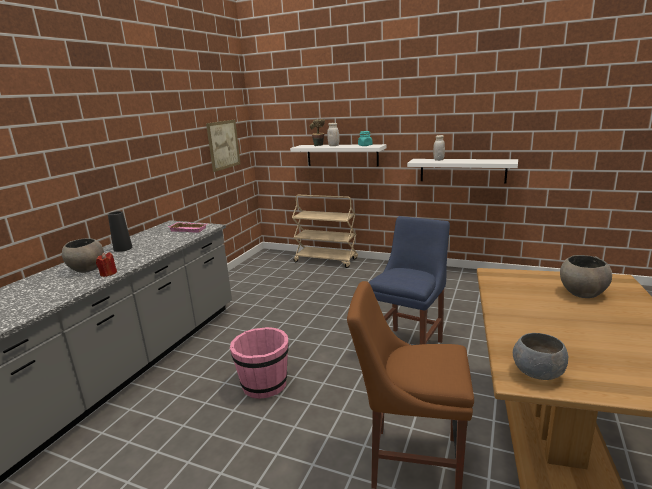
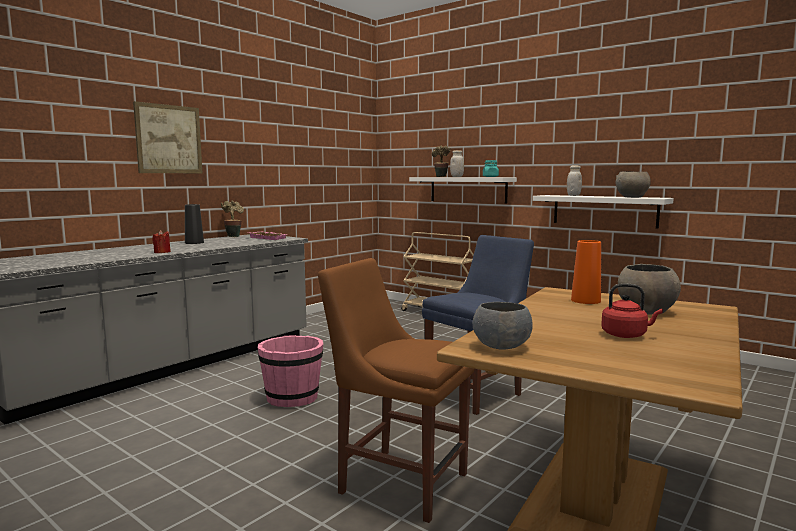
camera: 15 degrees right, 10 degrees down
(87, 269) = (148, 249): grey bowl -> grey bowl (631, 197)
(150, 230) = (233, 236): none -> potted plant
(223, 145) = (339, 169): picture -> picture (169, 139)
(527, 285) = (585, 300): none -> orange vase
(604, 333) = (626, 335): none -> red kettle

